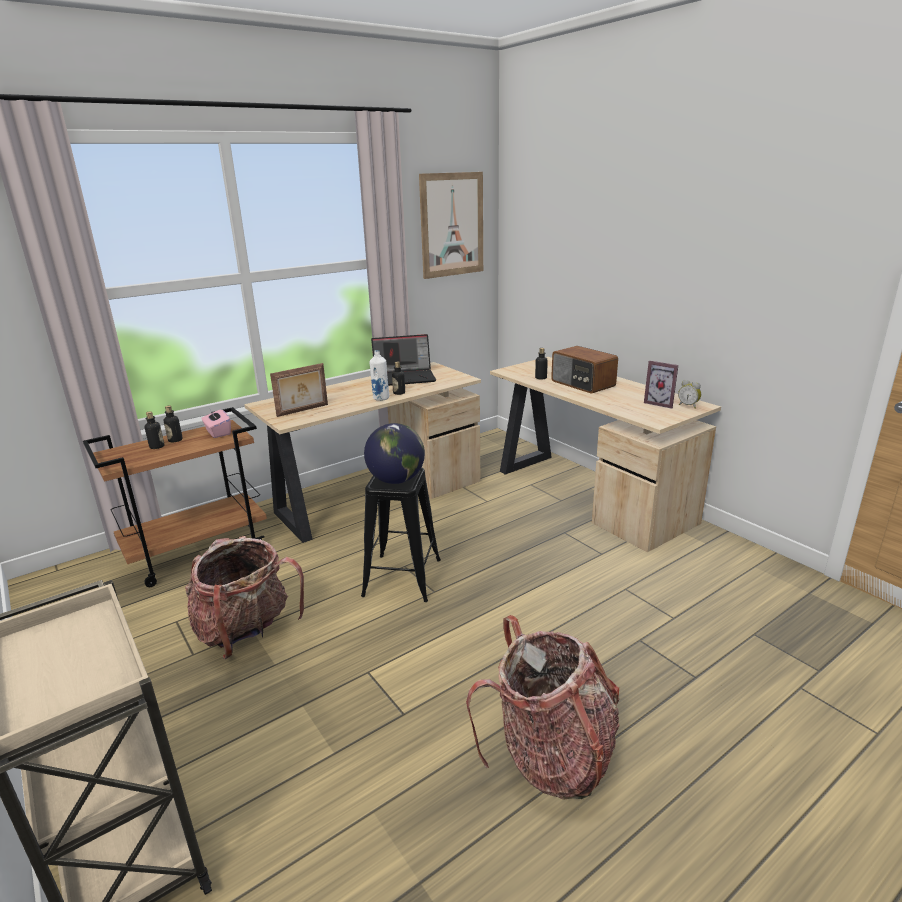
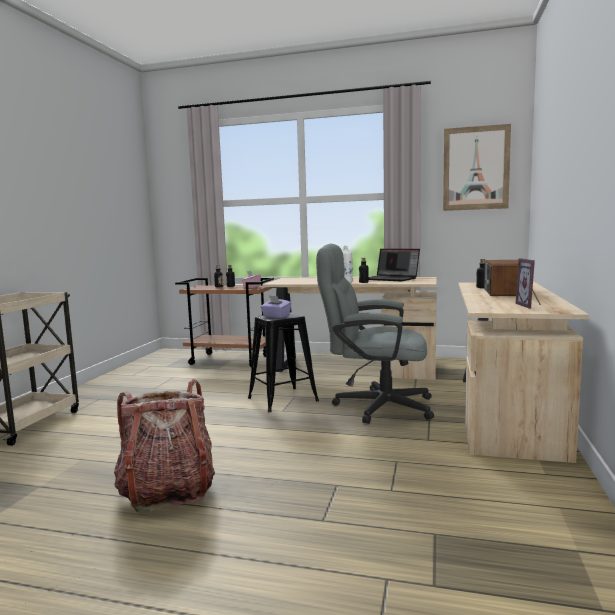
camera: 50 degrees right, 15 degrees down
(247, 632) = (182, 390): backpack -> none
(303, 410) = (295, 281): picture frame -> none
(396, 480) = (276, 316): globe -> purple tissue box
(497, 539) = (374, 406): none -> grey office chair
(688, 406) = (553, 309): alarm clock -> none

